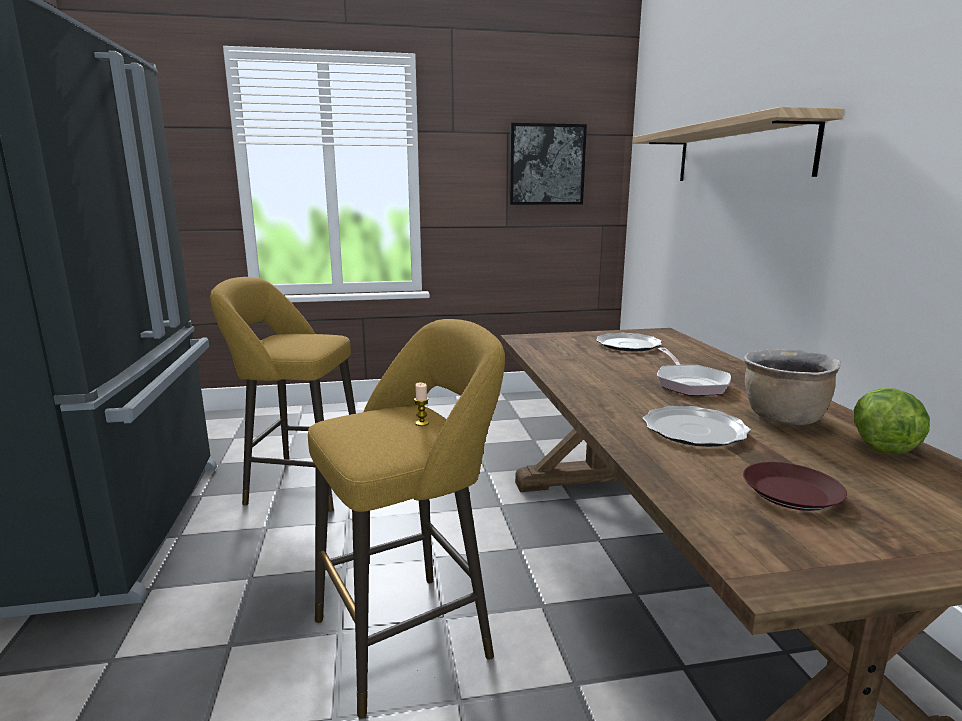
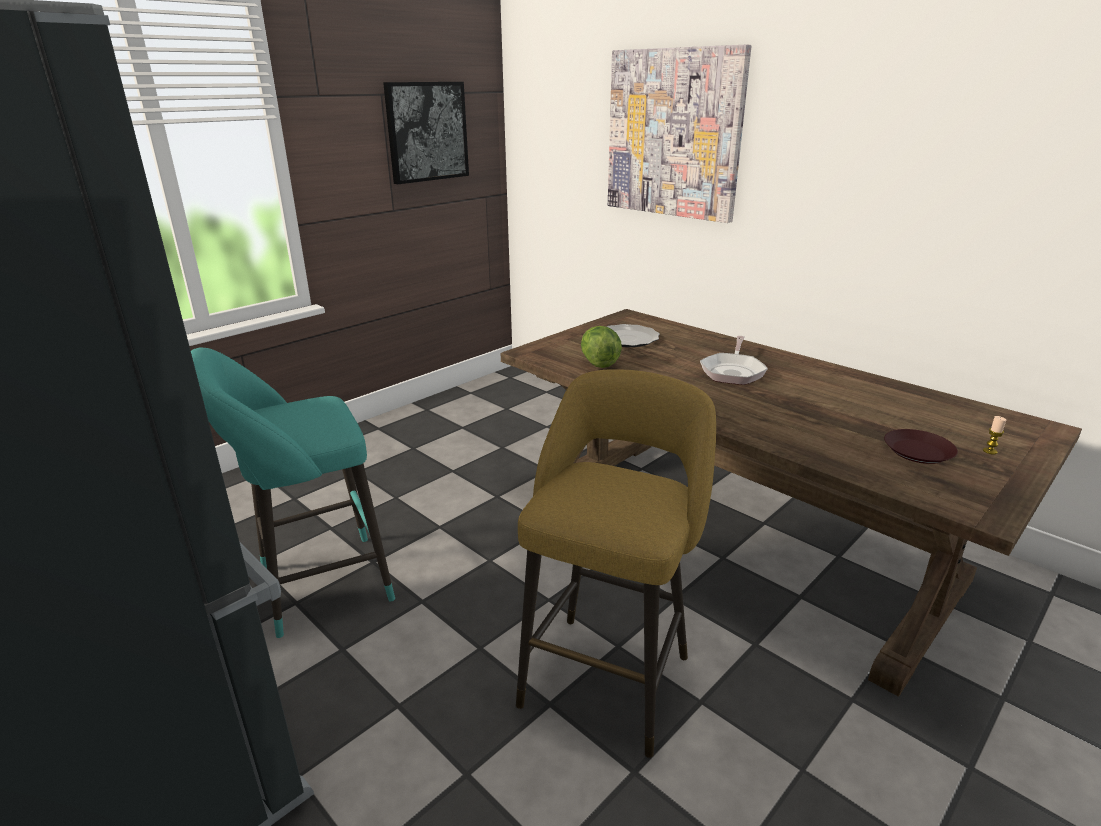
camera: 35 degrees left, 10 degrees up
(299, 484) = (316, 586): yellow stool -> turquoise stool
(422, 423) = (631, 481): candle -> candle (989, 451)
(689, 383) = (733, 371): frying pan -> frying pan turned 60 degrees clockwise
(695, 430) = (802, 417): plate -> none
(740, 152) = (674, 134): shelf -> picture
(783, 419) = (831, 389): brown cooking pot -> none
(882, 445) = (904, 395): lettuce -> lettuce (599, 362)

